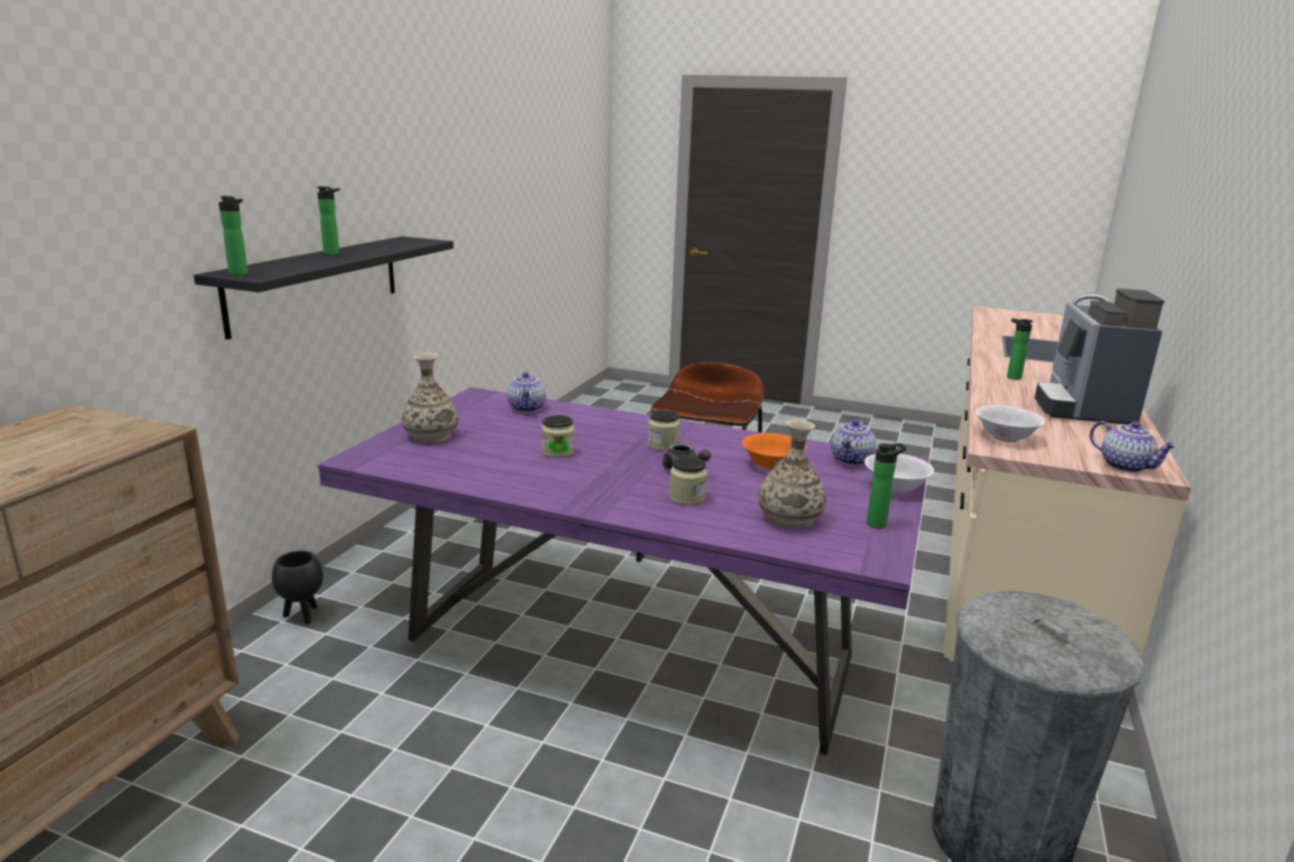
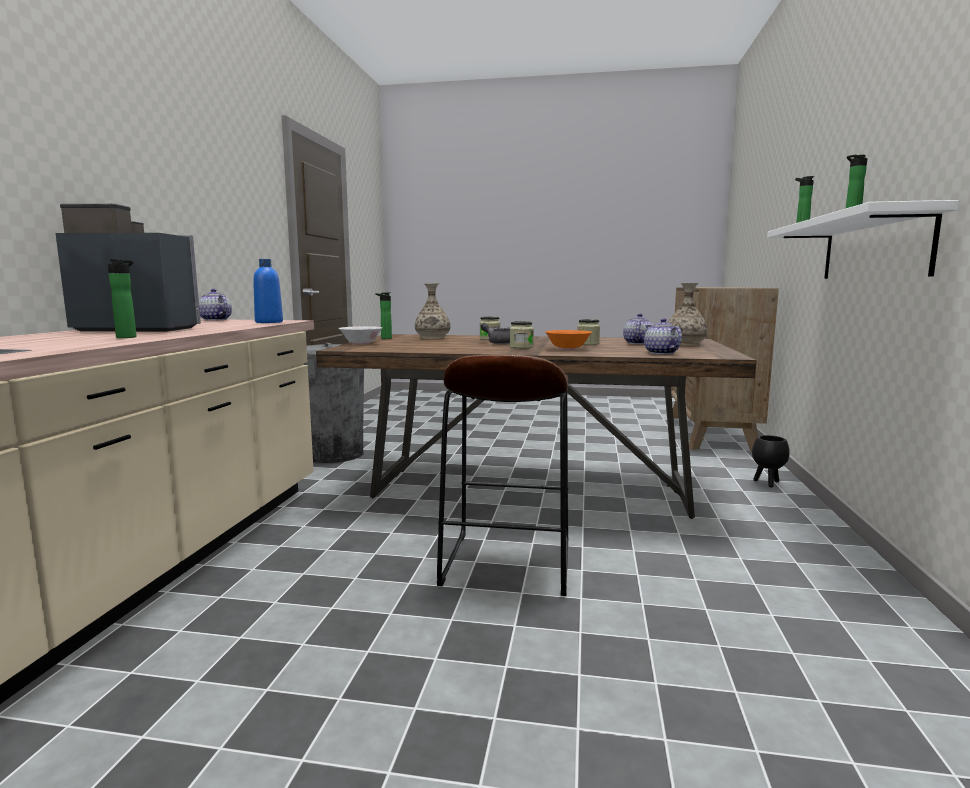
camera: 170 degrees right, 10 degrees down
(316, 283) = (873, 248): black shelf -> white shelf
(632, 648) = (529, 488): purple dining table -> brown dining table
(772, 466) = (439, 345): orange bowl -> orange bowl (567, 349)
(852, 461) = (380, 348): teapot -> teapot (637, 343)
(1006, 438) = (269, 322): white bowl -> blue bottle
(1083, 408) = (136, 329): coffee machine -> coffee machine turned 90 degrees counterclockwise

